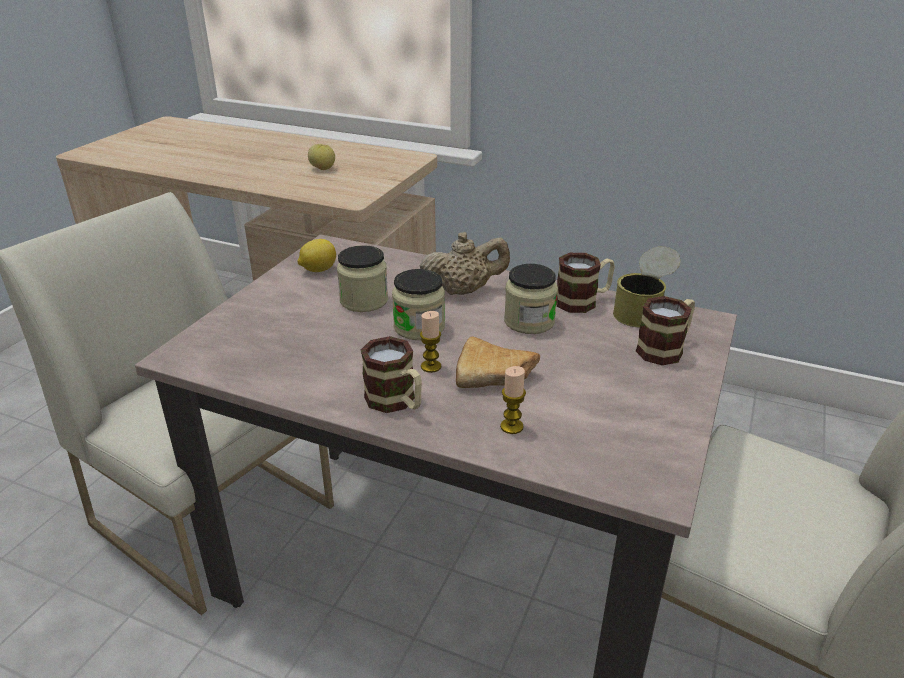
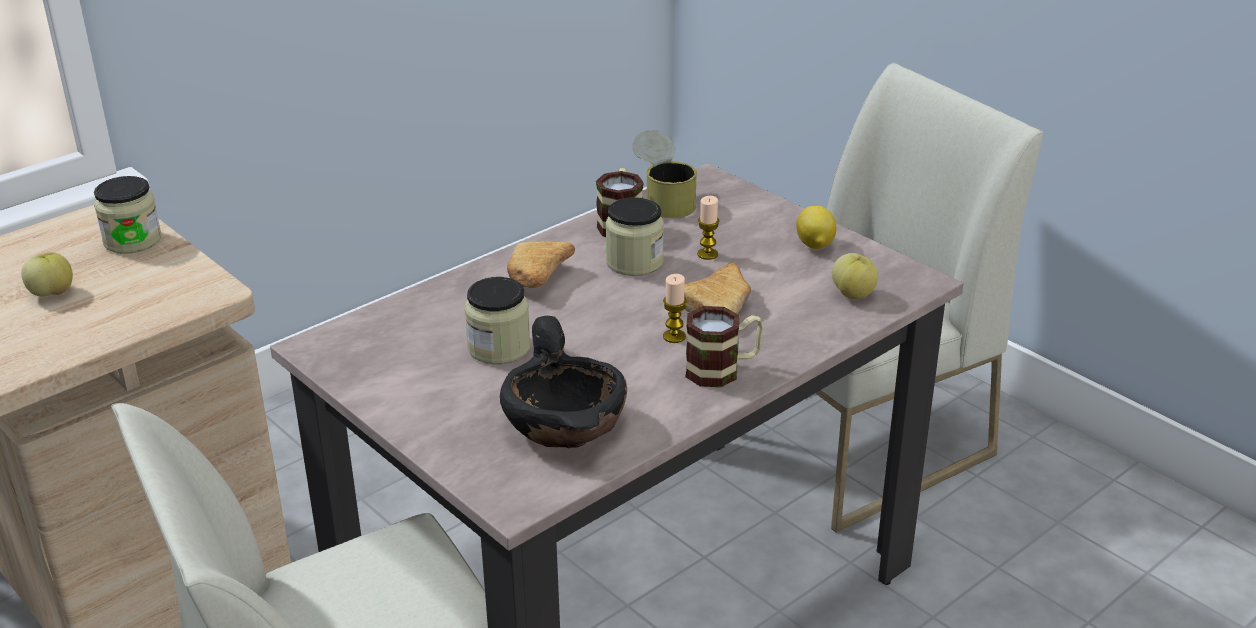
camera: 65 degrees left, 0 degrees up
(278, 350) = (565, 425): none -> black bowl
(318, 270) = (384, 365): lemon -> lemon (814, 245)
(419, 327) = (591, 326): jar -> jar (132, 240)
(464, 290) = (536, 280): beige teapot -> bread
(511, 426) = (801, 319): candle -> candle (707, 254)
(586, 449) = (853, 294): none -> apple
(665, 348) = (737, 212): mug -> none

